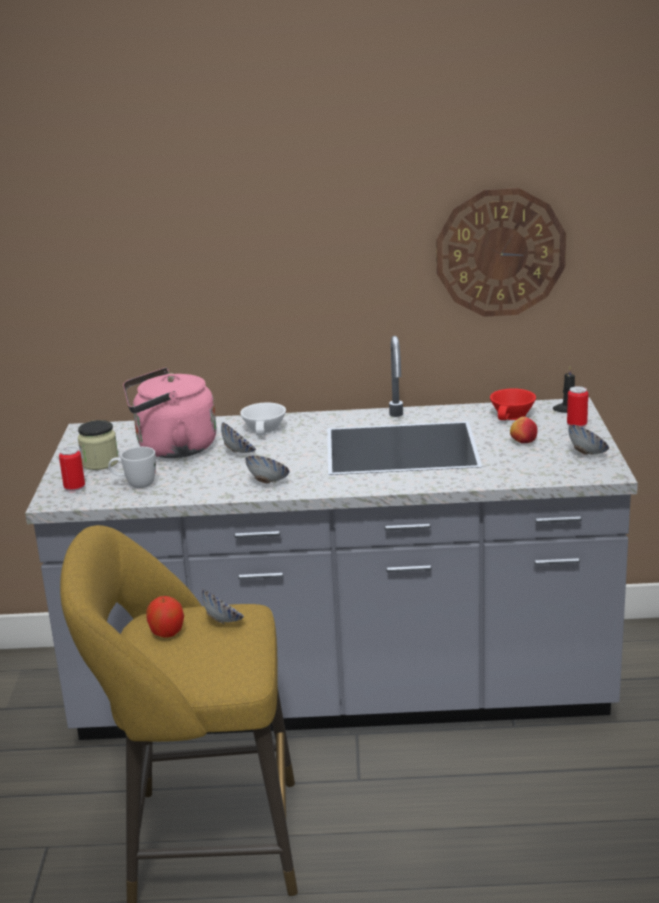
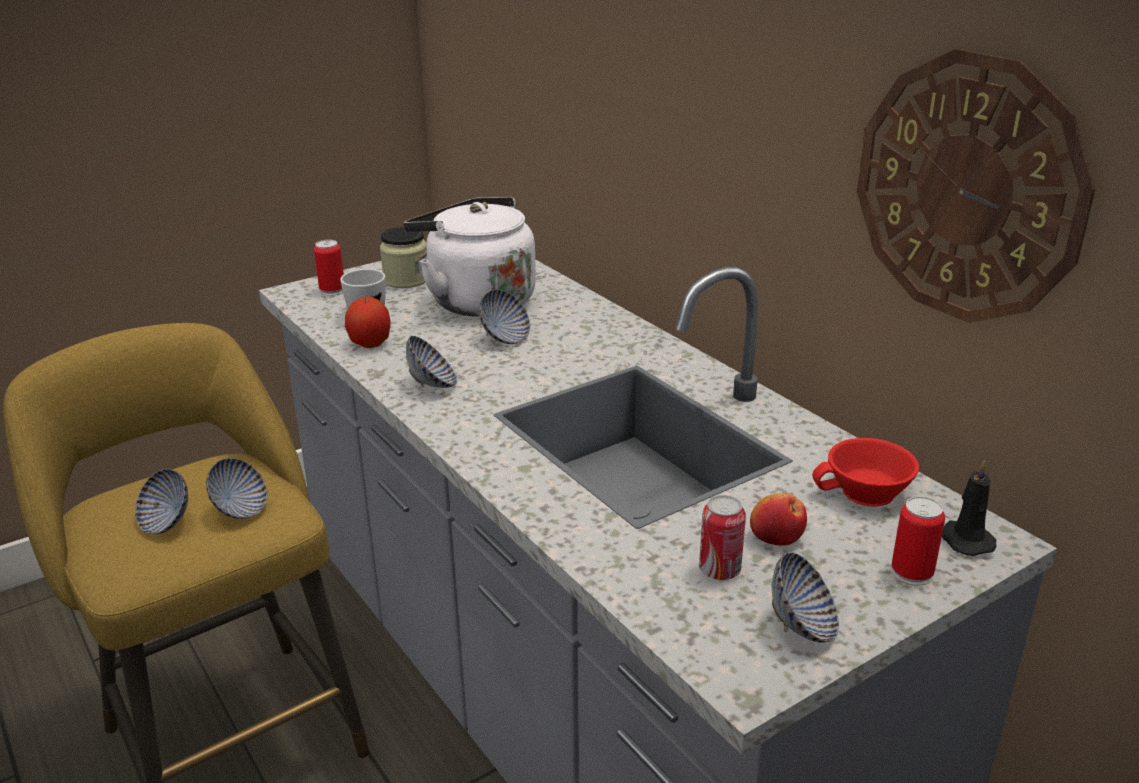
camera: 55 degrees right, 5 degrees up
(167, 633) = (192, 484): apple -> apple (370, 343)
(172, 449) = (476, 300): pink kettle -> white kettle
(205, 649) = (166, 522): none -> bowl
(266, 429) = (587, 331): white cup -> none
(534, 458) = (719, 570): none -> can

